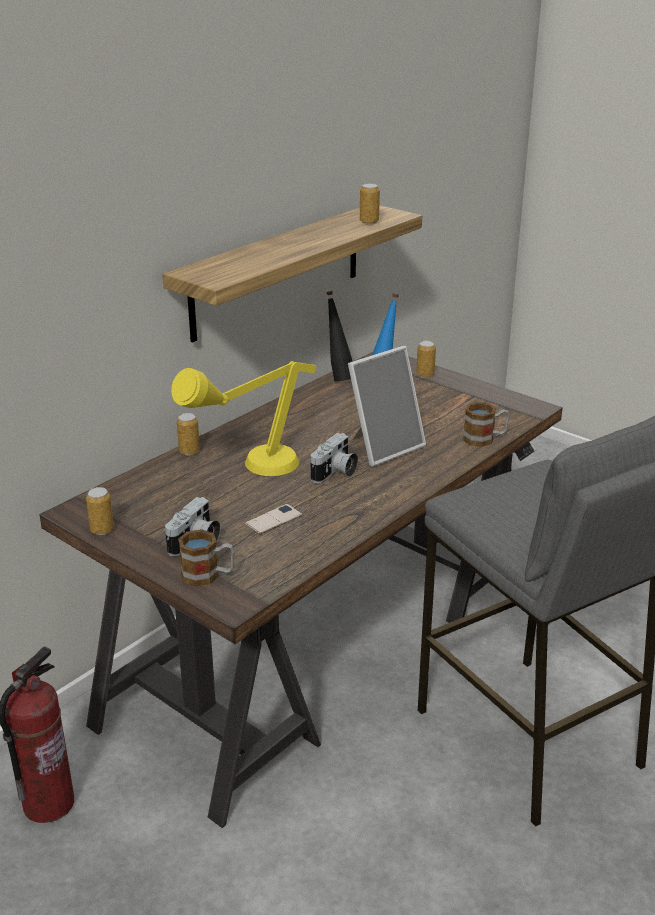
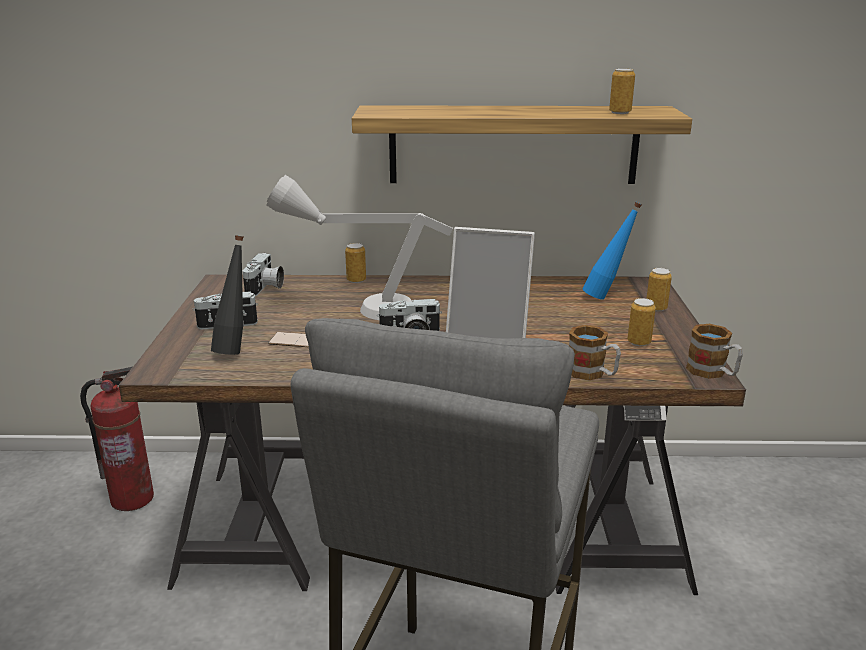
camera: 50 degrees right, 5 degrees down
(102, 530) = (206, 296): can -> can (639, 342)
(133, 496) = (265, 288): none -> camera
(208, 575) = (184, 349): mug -> mug (712, 373)
(250, 472) = (359, 308): yellow table lamp -> grey table lamp
(338, 378) = (572, 281): black bottle -> black bottle (235, 349)

